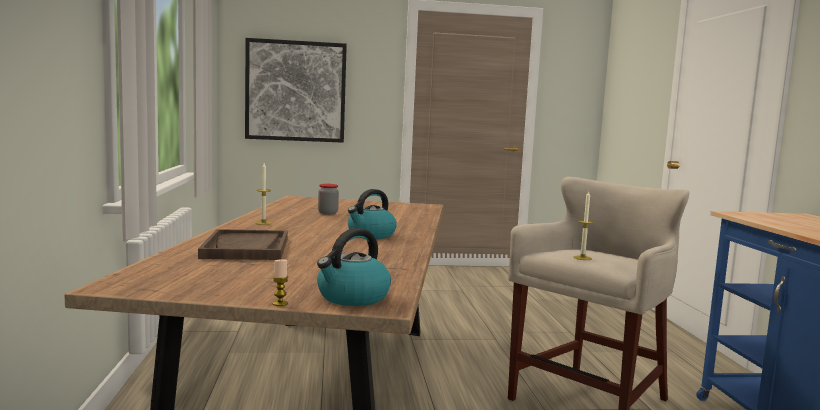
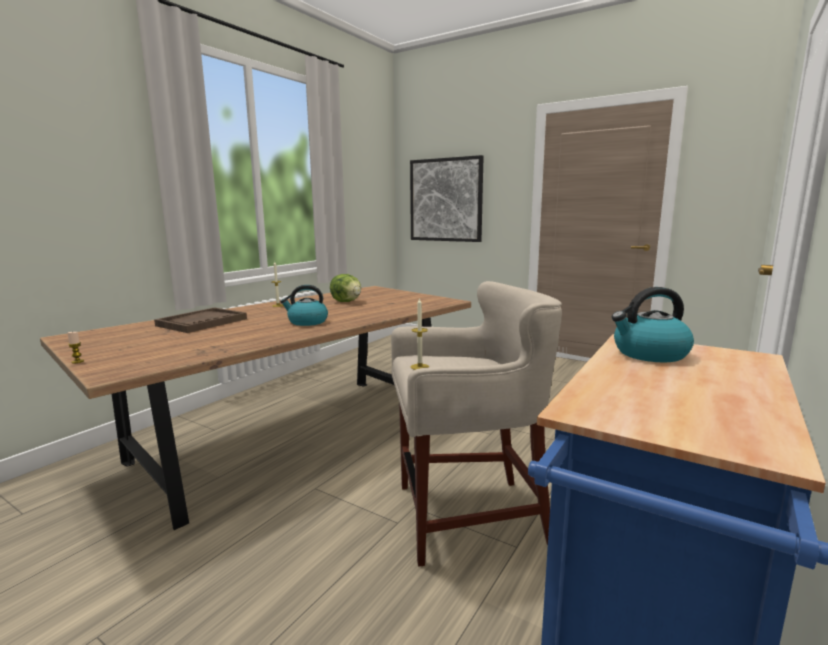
camera: 40 degrees right, 5 degrees up
(328, 213) = (347, 301): jar -> lettuce
(352, 297) = (119, 366): kettle -> kettle (649, 354)

